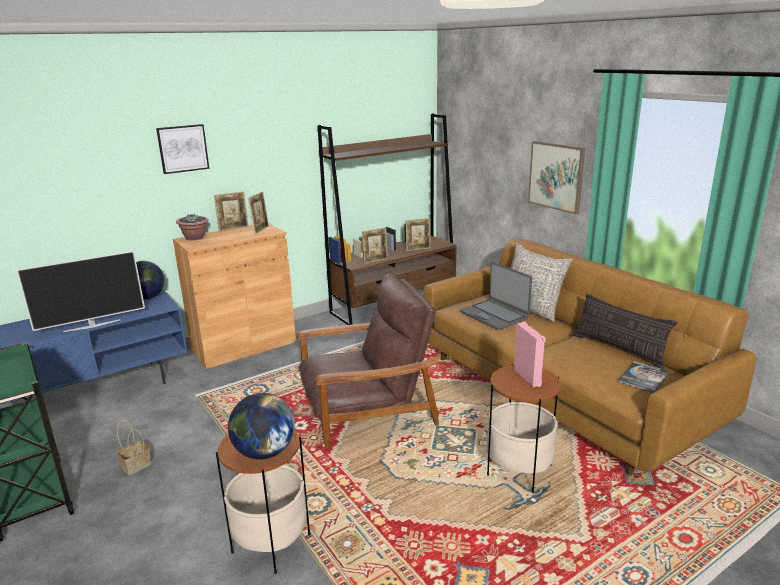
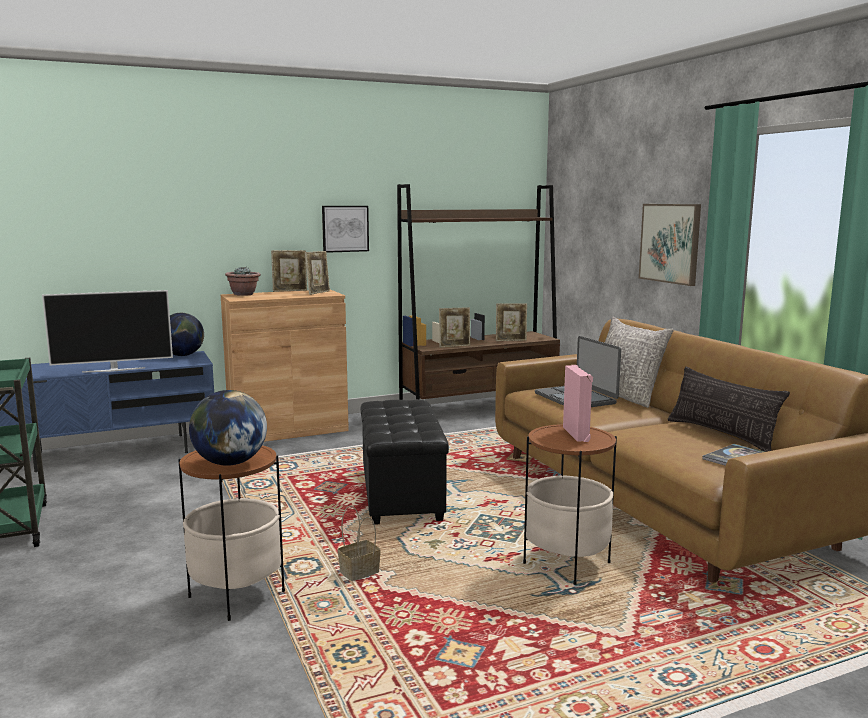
camera: 10 degrees right, 10 degrees down
(137, 465) = (124, 515): basket -> basket (360, 572)
(183, 148) = (242, 196): picture -> picture (345, 228)
(367, 411) = (402, 495): brown armchair -> black ottoman

